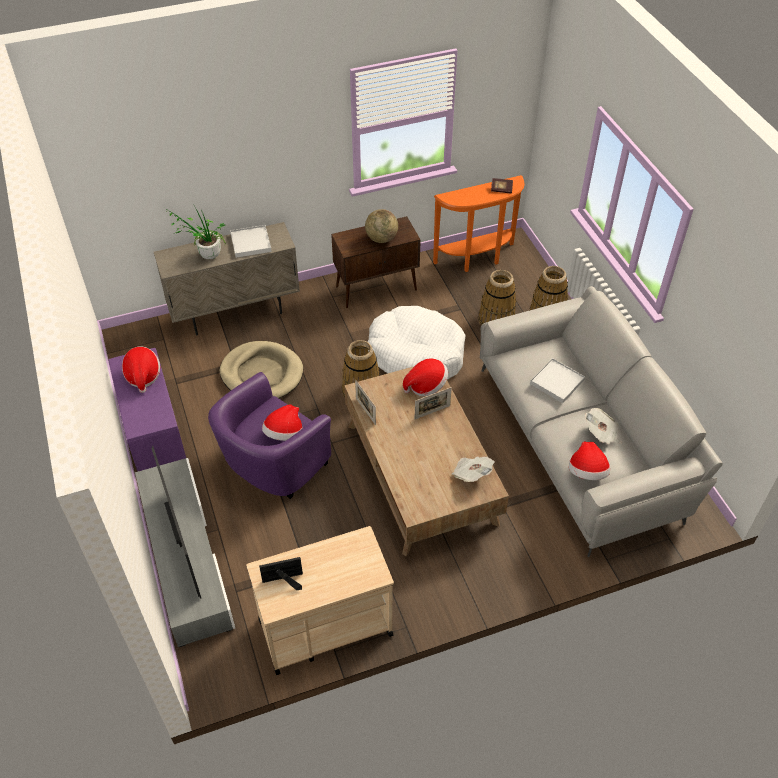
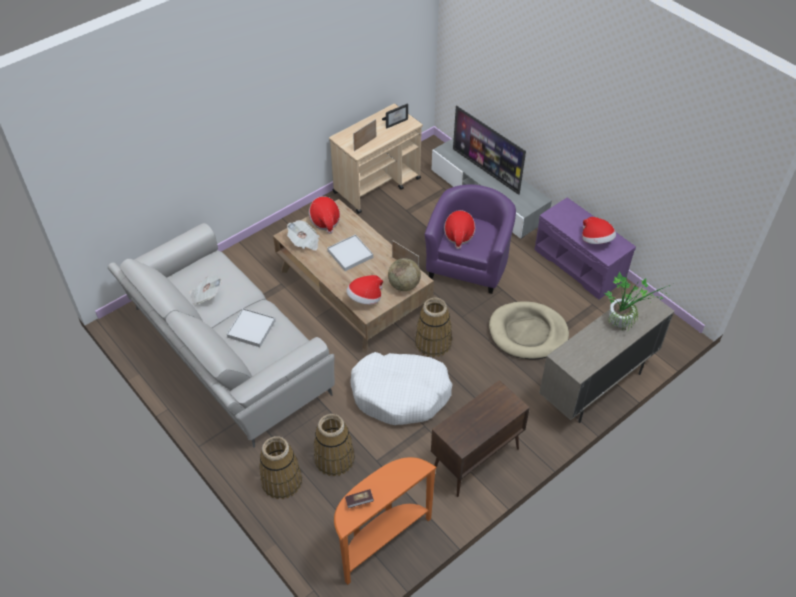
camera: 160 degrees right, 0 degrees up
(250, 243) = (592, 347): white tray -> white tray (350, 254)
(381, 238) = (473, 416): globe -> globe (404, 285)
(432, 412) = (351, 278): picture frame -> picture frame (365, 143)
(587, 472) = (215, 262): hat -> hat (325, 221)

